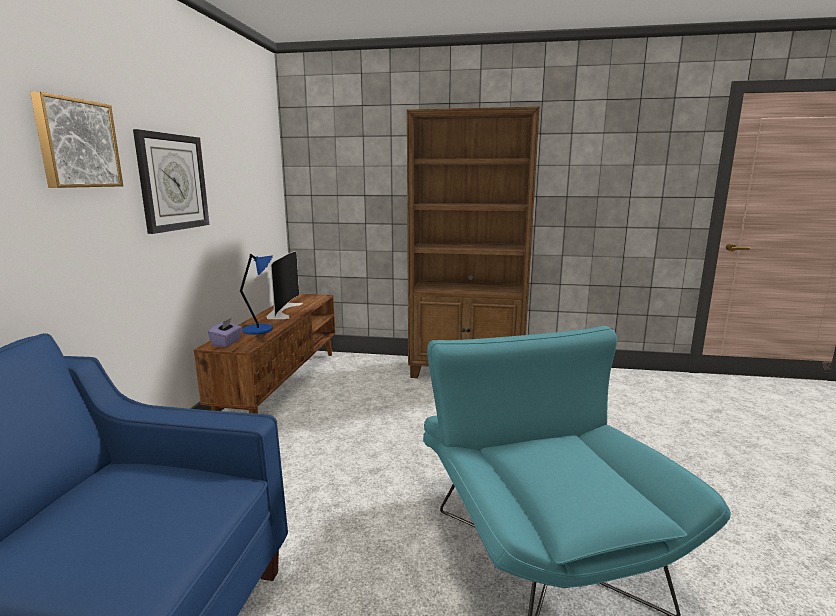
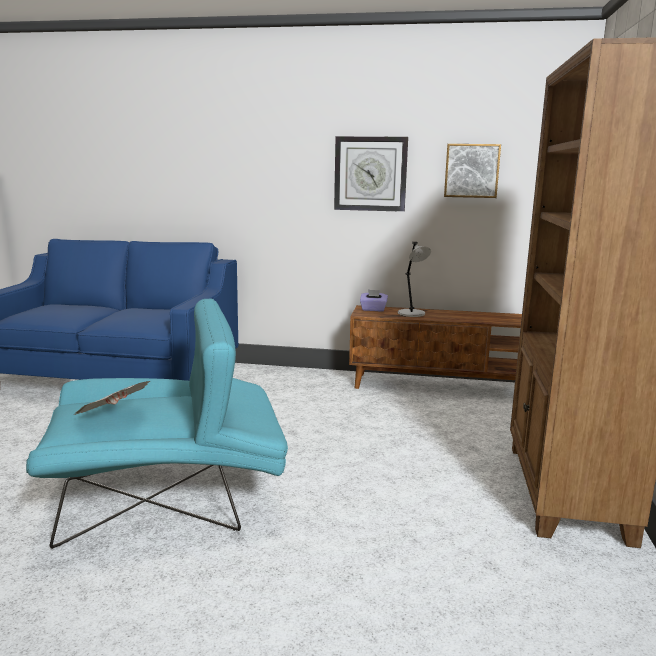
camera: 90 degrees right, 0 degrees up
(77, 144) = (288, 149): picture -> picture (471, 171)
(259, 329) = (412, 314): blue table lamp -> grey table lamp
(282, 310) = (483, 316): television -> none
(593, 473) = (113, 417): none -> newspaper

